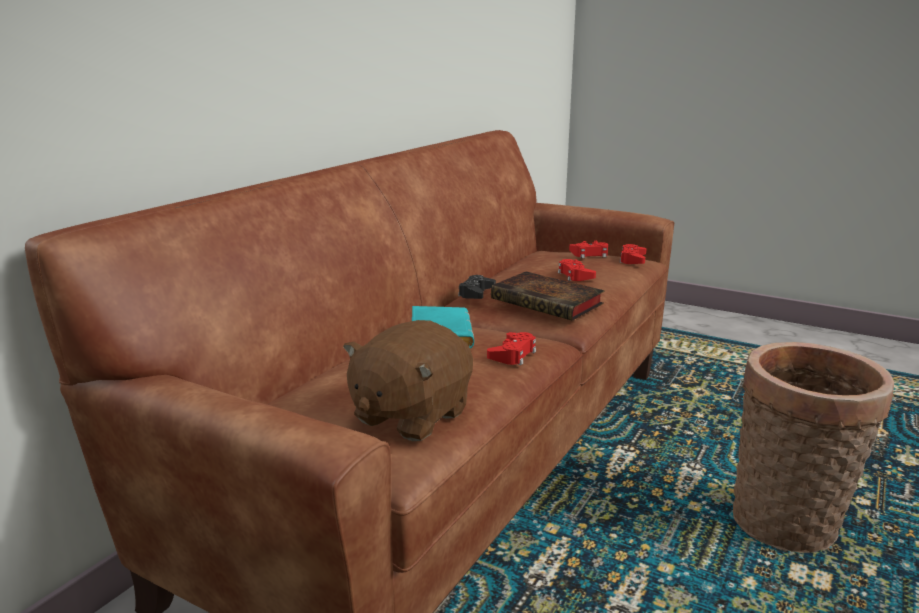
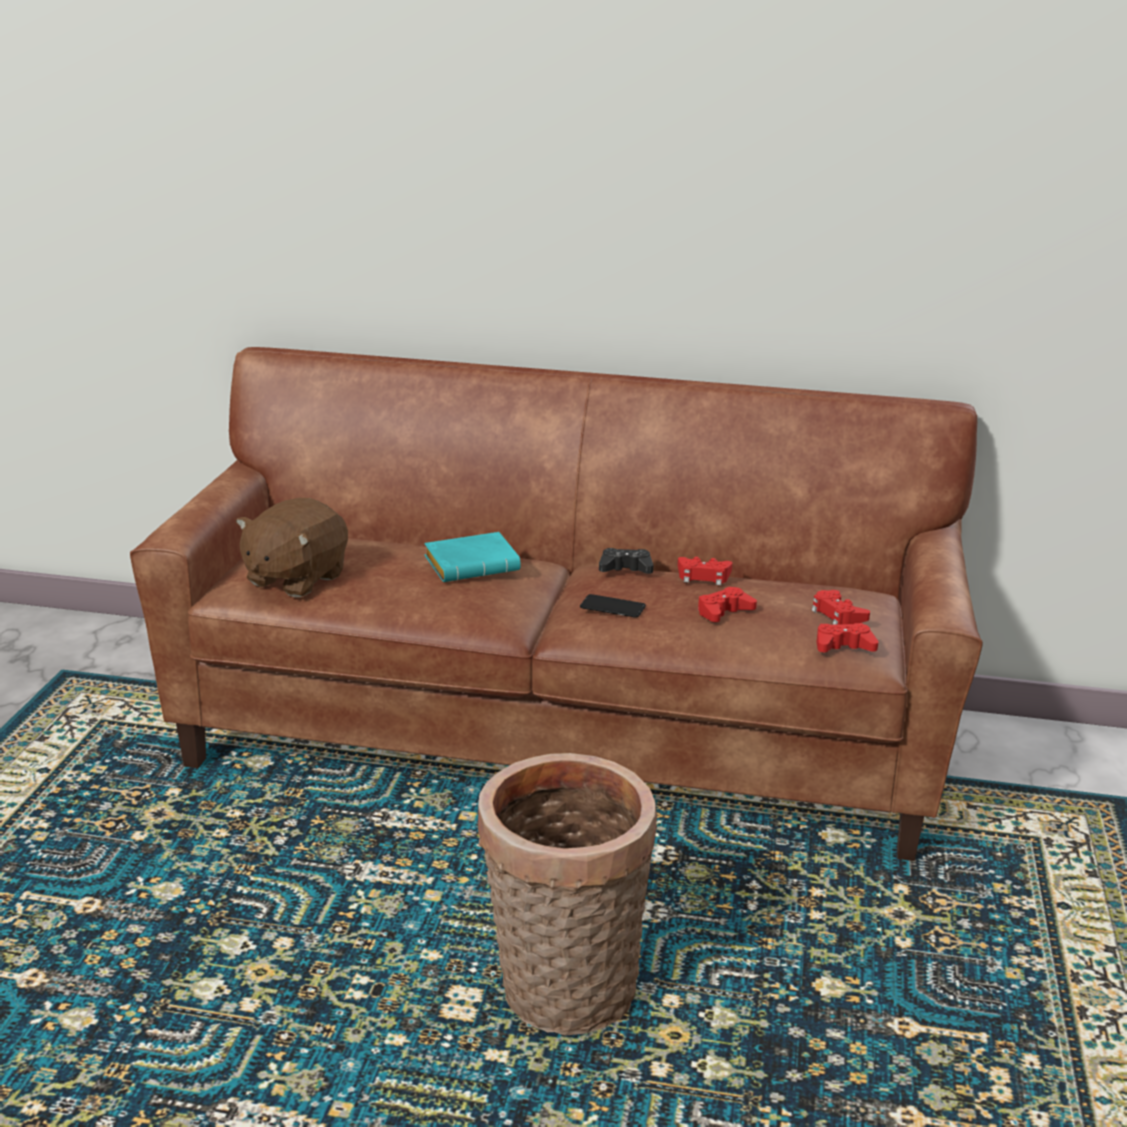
camera: 70 degrees right, 5 degrees up
(410, 415) = (294, 578): brown plush toy -> brown plush toy turned 75 degrees counterclockwise
(512, 354) = (442, 603): red game controller -> red game controller (703, 576)
(549, 302) = (612, 607): book -> phone

